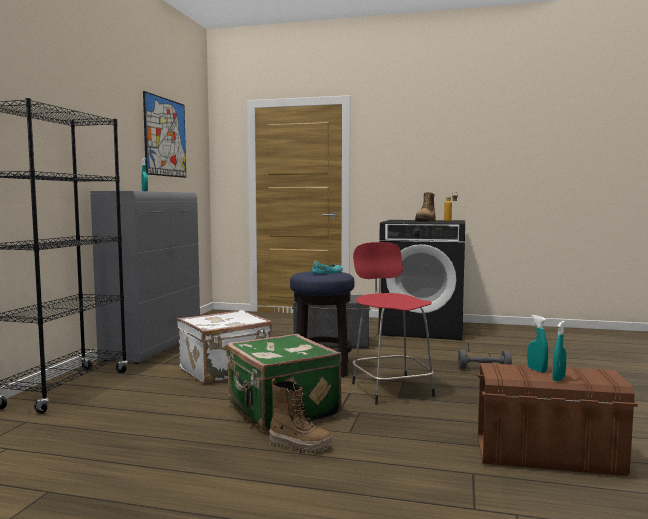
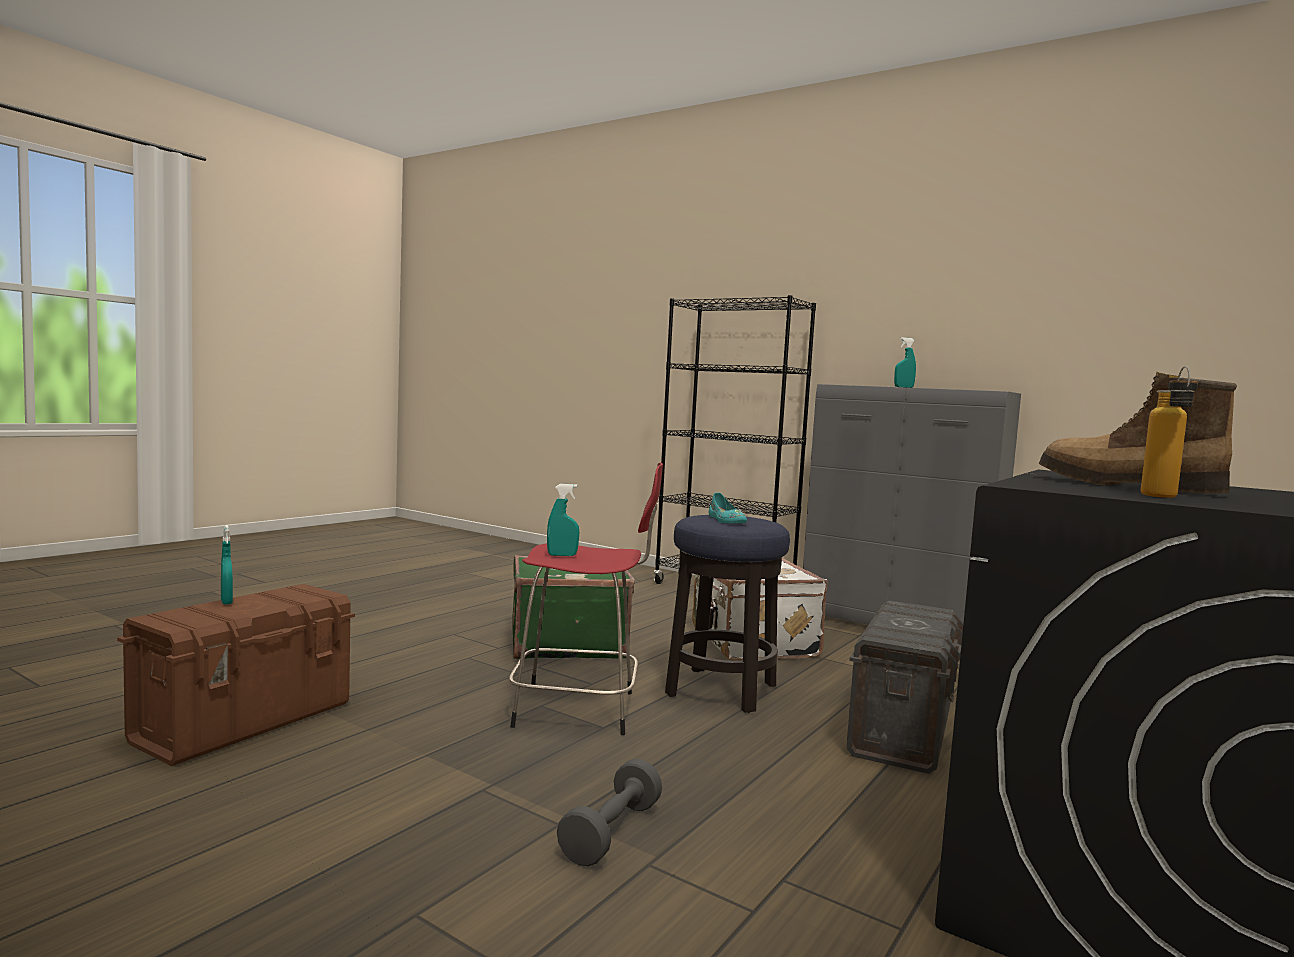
camera: 110 degrees right, 0 degrees up
(165, 137) = (1079, 291): picture -> none
(300, 445) = (468, 636): boot -> none
(536, 370) = (267, 604): turquoise spray bottle -> turquoise spray bottle (562, 555)

